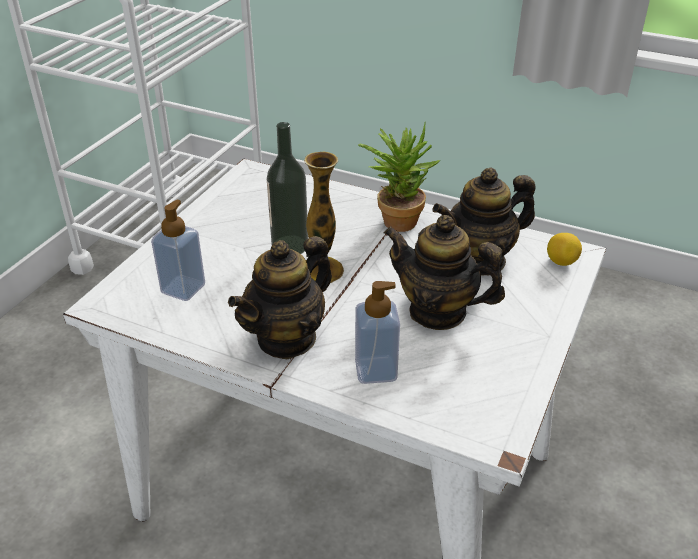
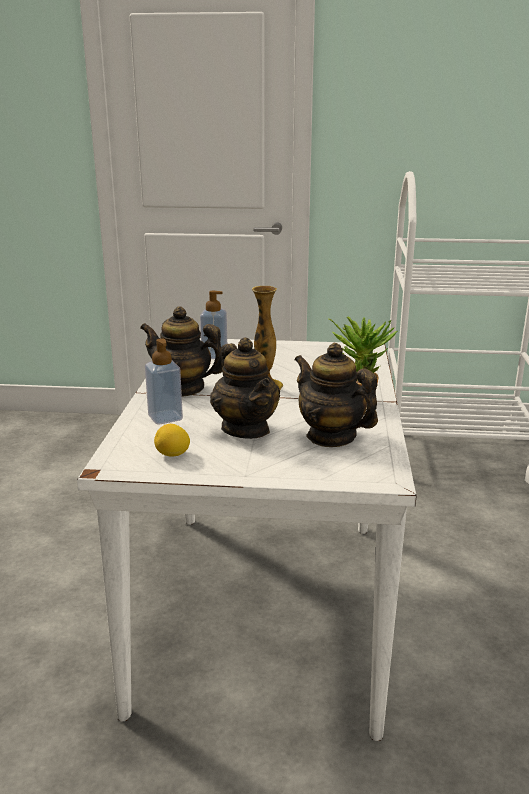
camera: 70 degrees right, 15 degrees down
(290, 246) = (286, 373): bottle -> none
(438, 312) = (246, 429): teapot -> teapot turned 150 degrees clockwise
(561, 262) = (364, 472): lemon -> lemon (173, 455)

